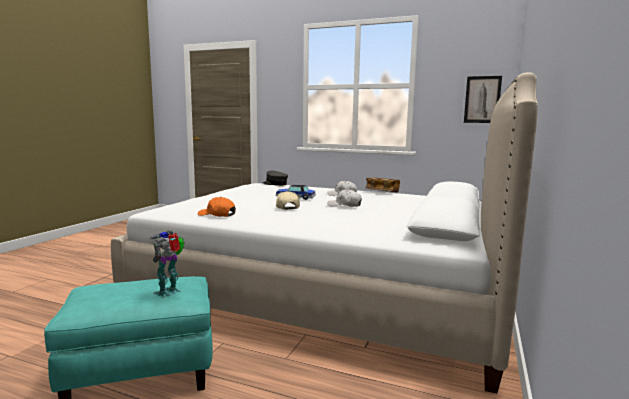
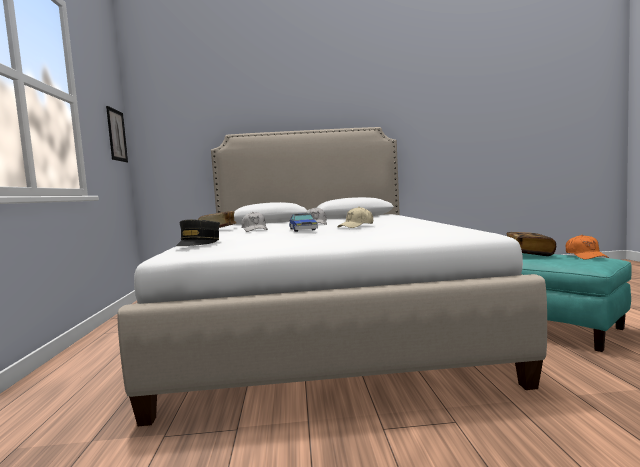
camera: 115 degrees left, 5 degrees down
(169, 293) = (529, 254): toy robot -> book
(217, 215) = (433, 226): orange cap -> orange cap (585, 256)

